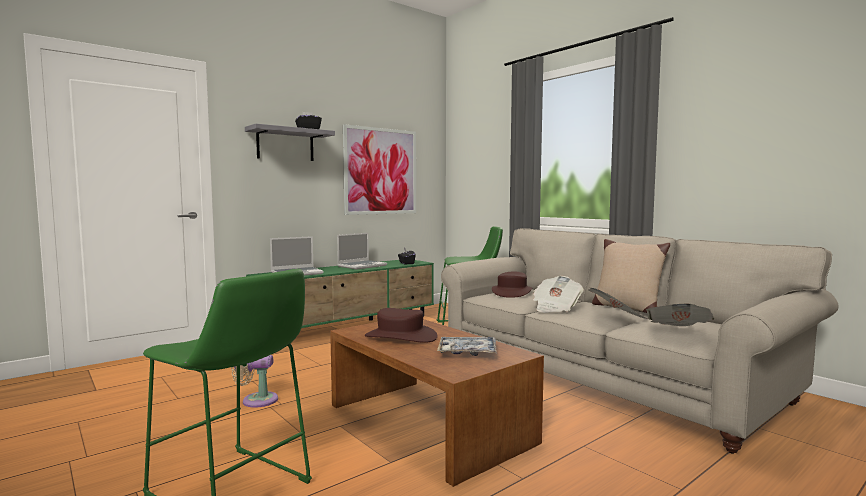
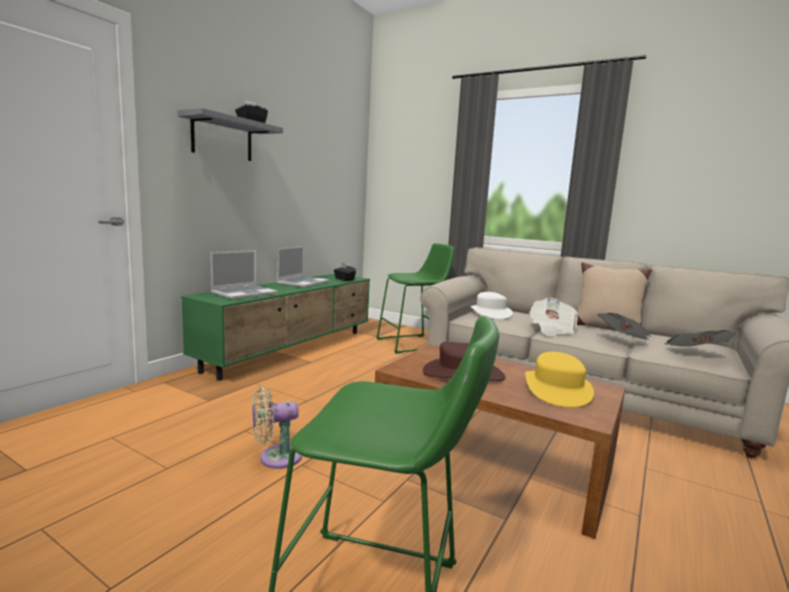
camera: 20 degrees left, 5 degrees up
(381, 171) = (313, 178): picture -> none
(467, 352) = (557, 389): tray -> yellow hat
(512, 292) = (490, 313): brown hat -> white hat

